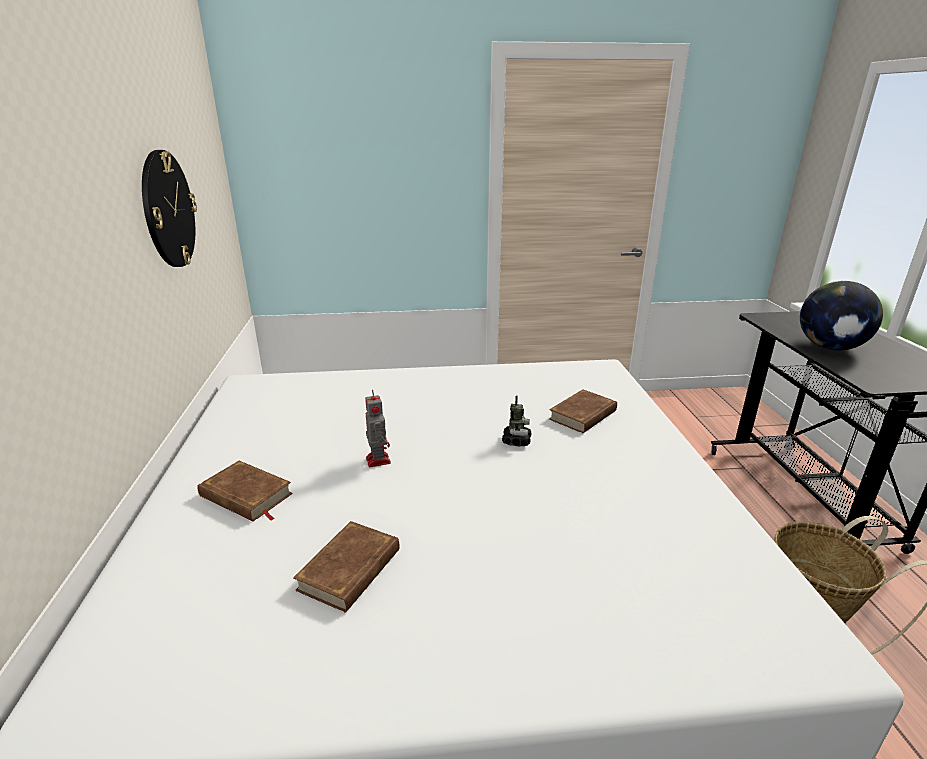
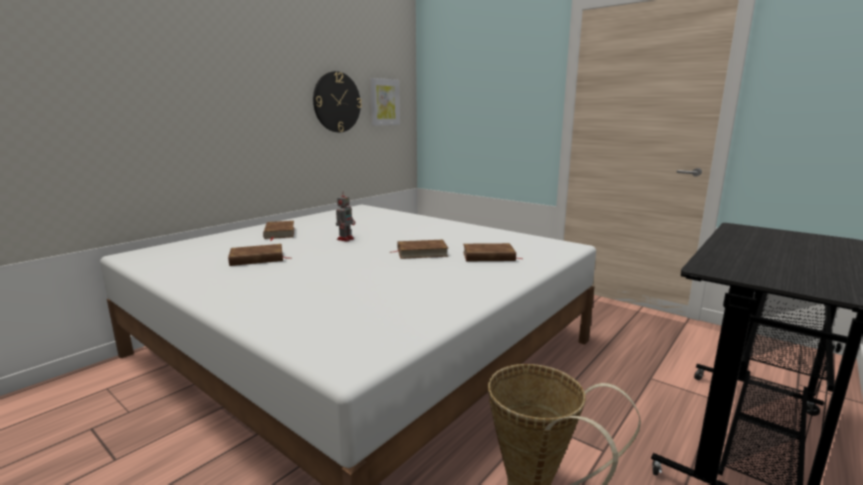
camera: 45 degrees right, 10 degrees down
(207, 190) = (384, 102): none -> picture
(516, 441) = (421, 252): toy robot -> brown book
(830, 347) = (750, 250): globe -> none

